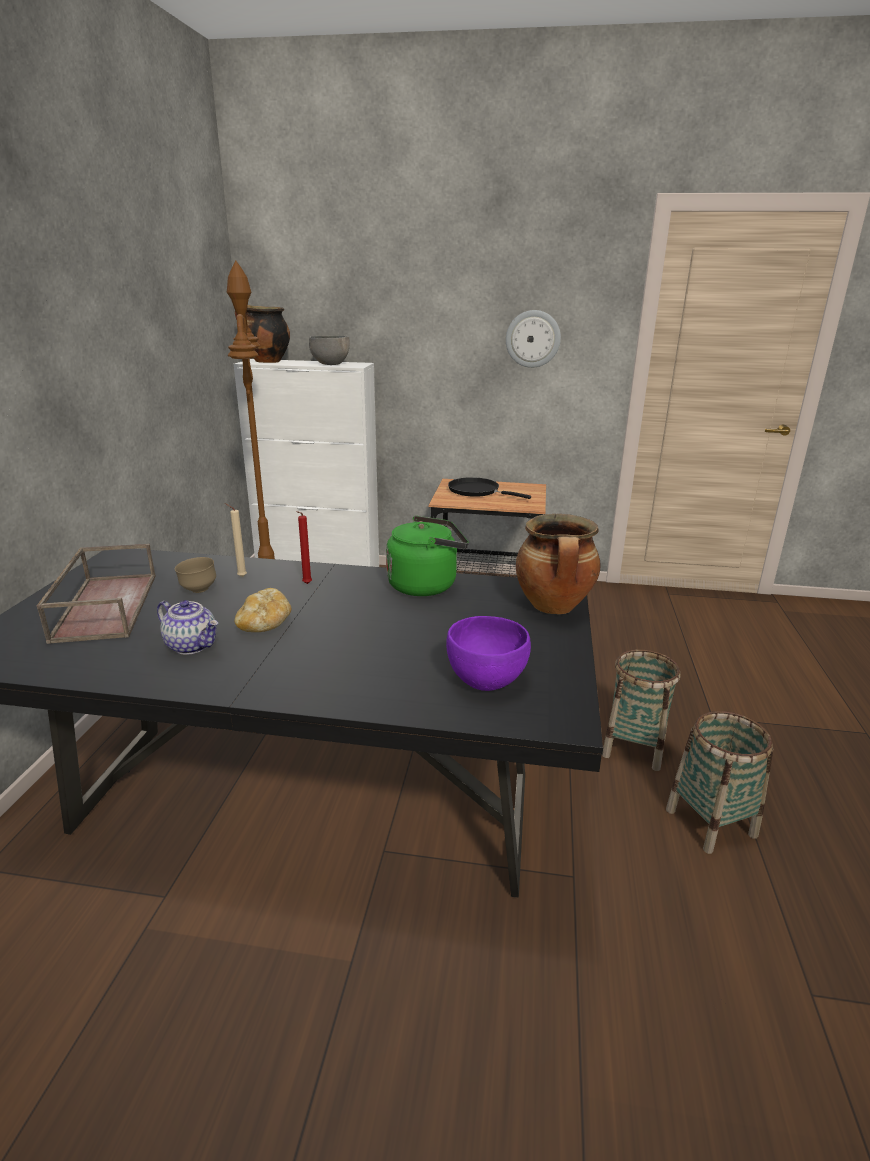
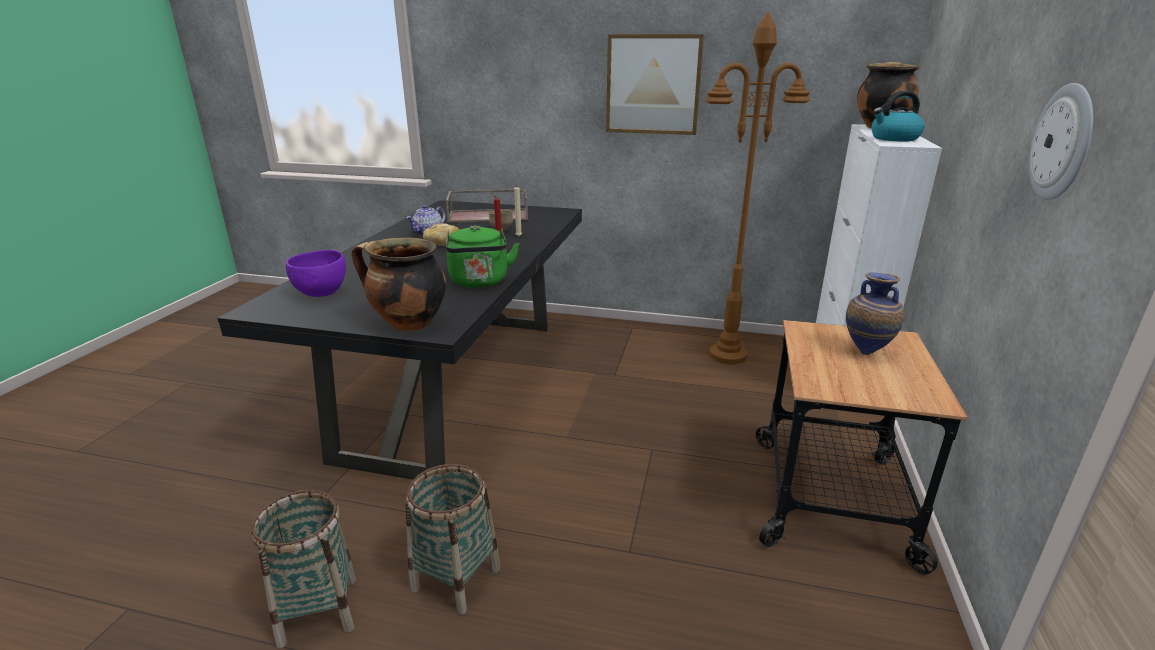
camera: 95 degrees right, 0 degrees up
(104, 352) = (653, 85): none -> picture
(330, 364) = (894, 138): grey bowl -> kettle
(477, 491) = (867, 352): black frying pan -> vase

